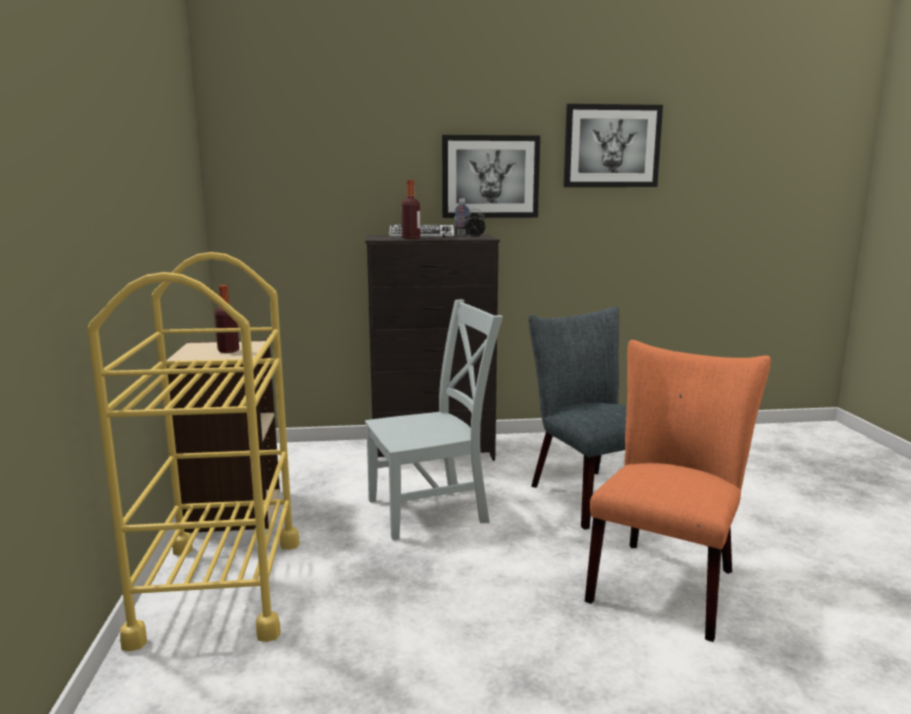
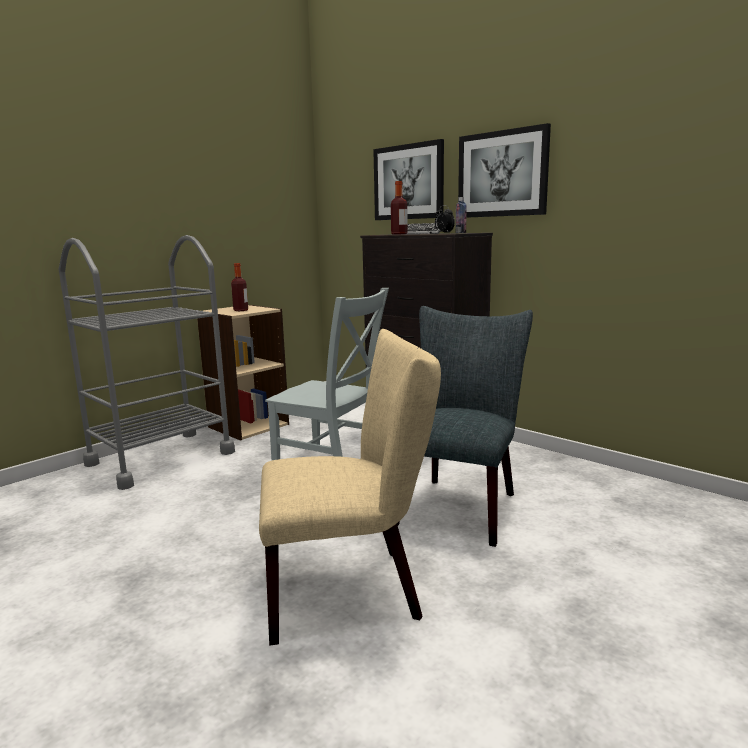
camera: 50 degrees right, 0 degrees up
(220, 589) = (161, 458): yellow cart -> grey cart
(611, 146) = (635, 123): picture -> picture (408, 182)
(666, 581) = (352, 589): orange chair -> beige chair

